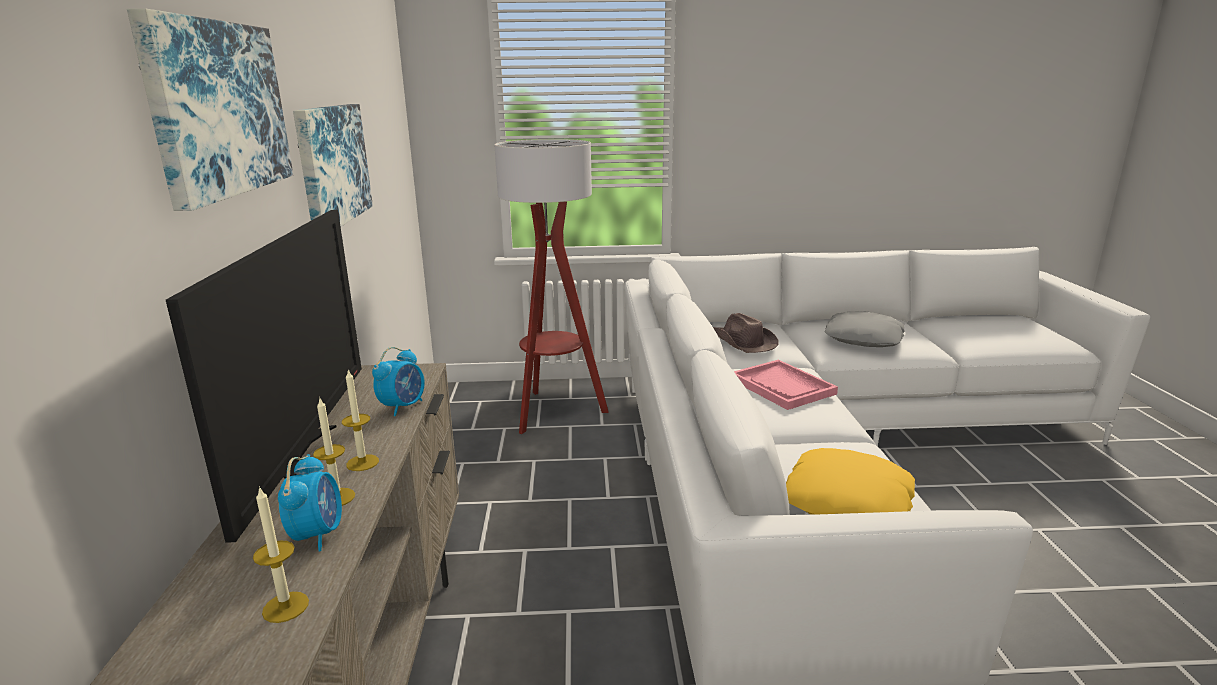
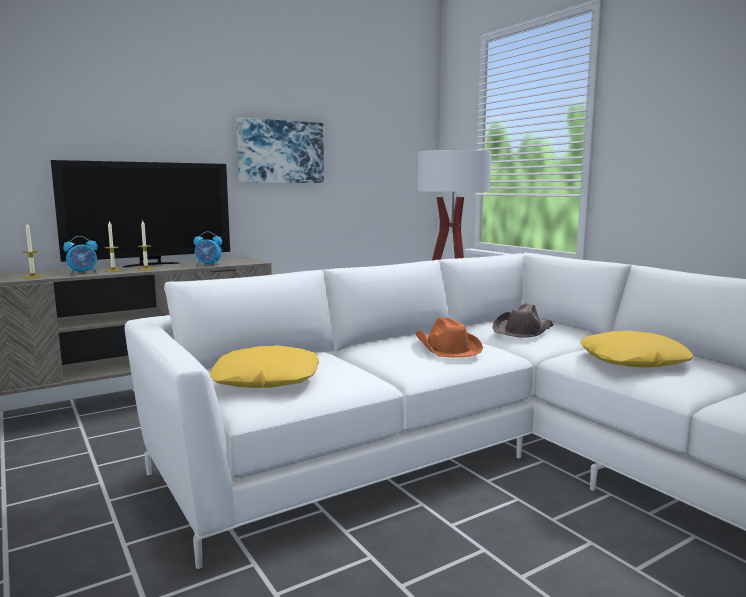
camera: 60 degrees right, 10 degrees down
(217, 109) = (157, 108): picture -> none
(782, 387) = (446, 348): pink tray -> orange hat
(864, 338) = (633, 360): grey pillow -> yellow pillow

